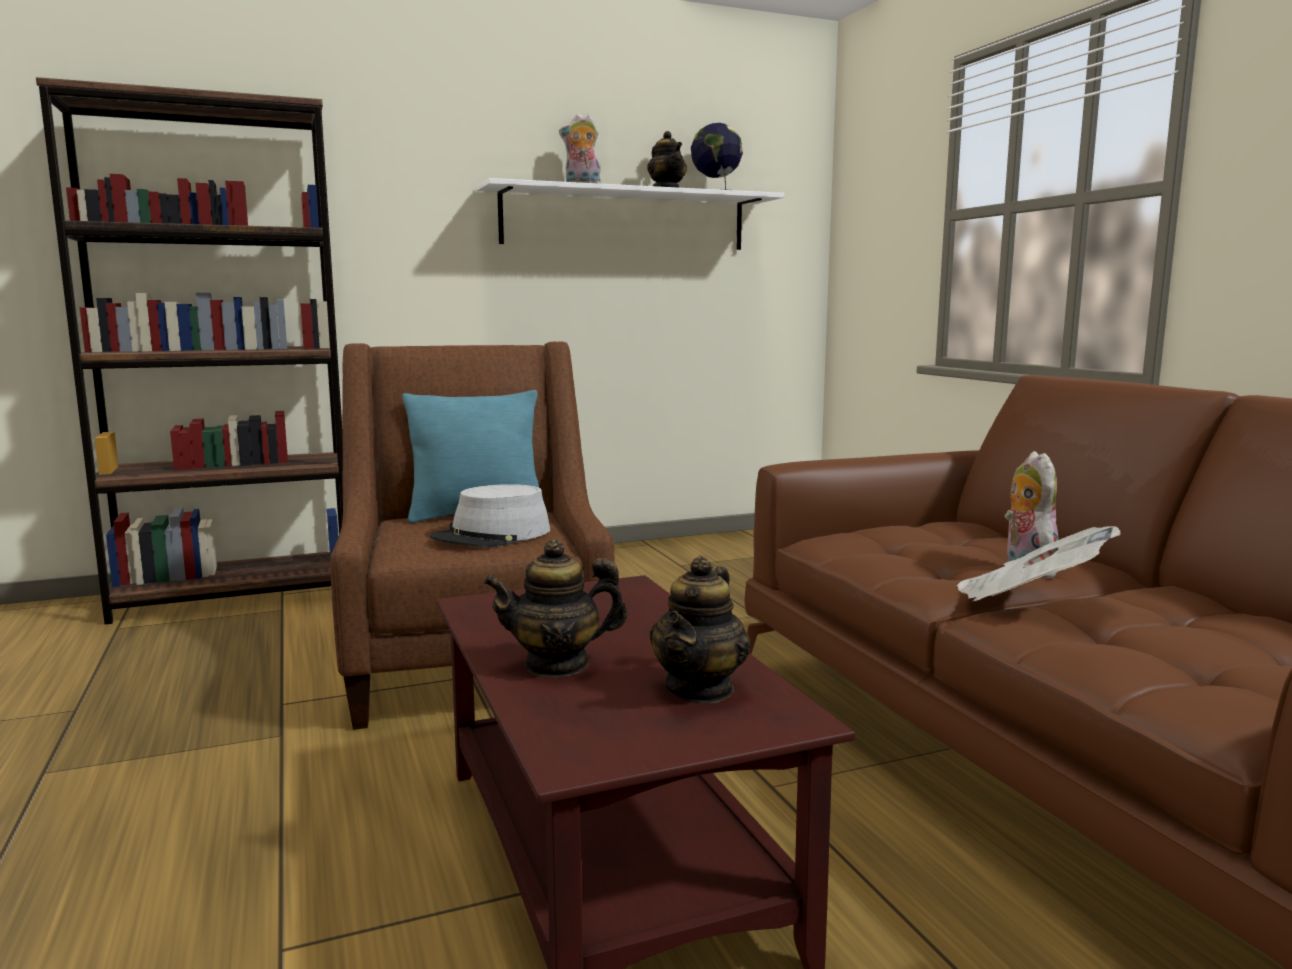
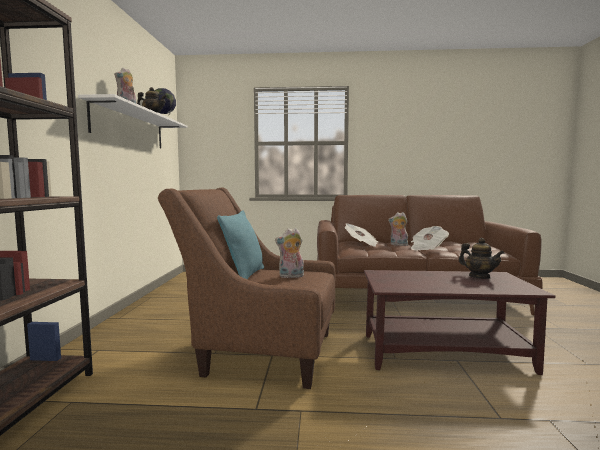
camera: 65 degrees left, 5 degrees down
(492, 535) = (291, 276): grey hat -> plush toy
(557, 664) = (458, 285): teapot -> none
(930, 536) = (361, 244): none -> newspaper

